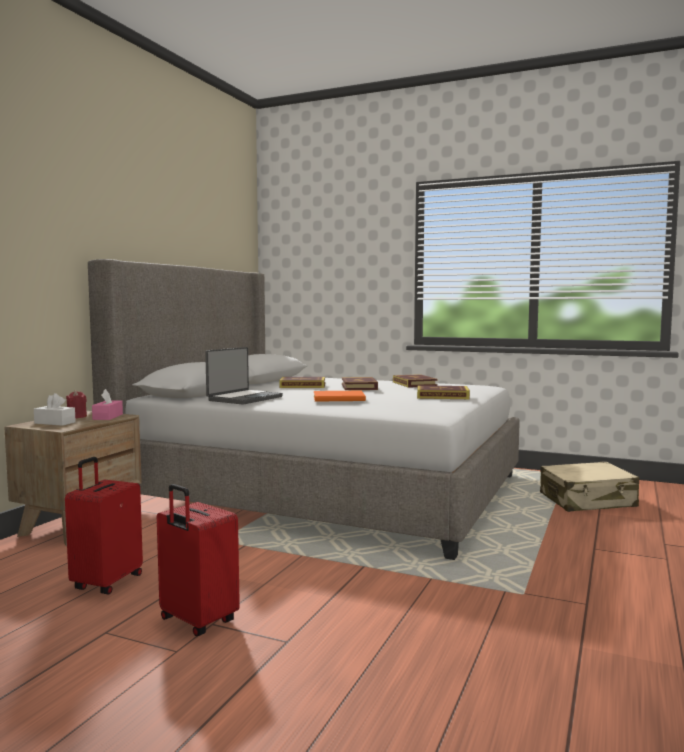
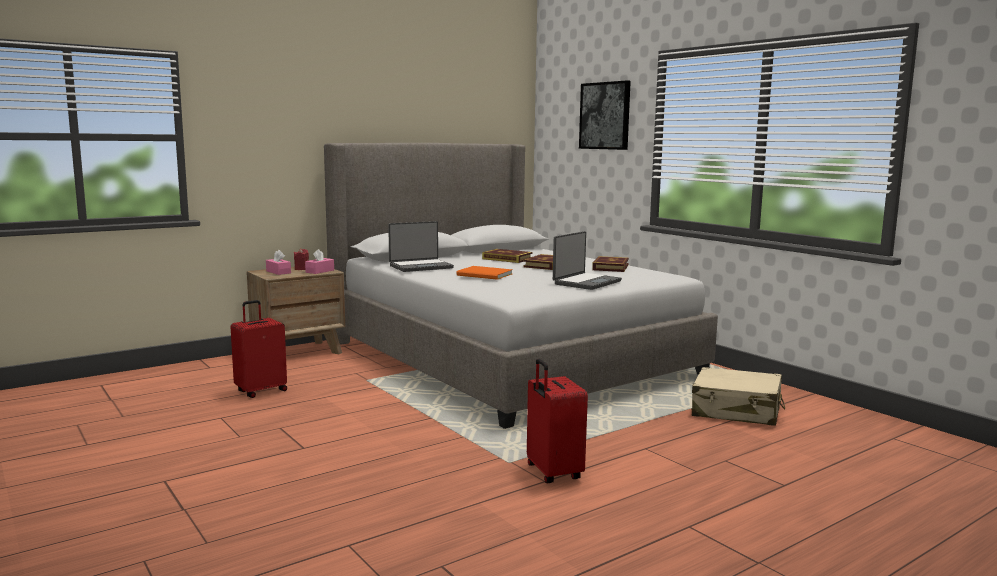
camera: 30 degrees right, 5 degrees up
(55, 423) = (278, 272): white tissue box -> pink tissue box
(197, 621) = (274, 424): red suitcase -> red suitcase (552, 473)
(353, 243) = (605, 116): none -> picture
(442, 396) = (586, 282): book -> laptop

